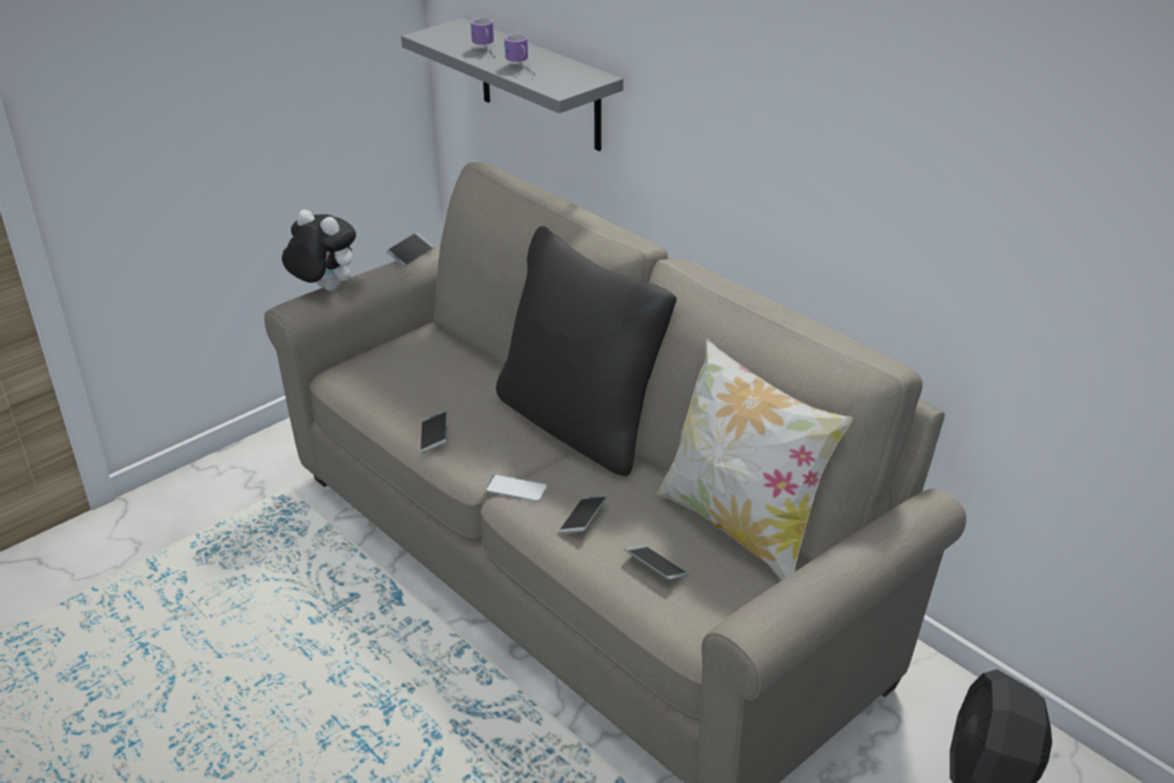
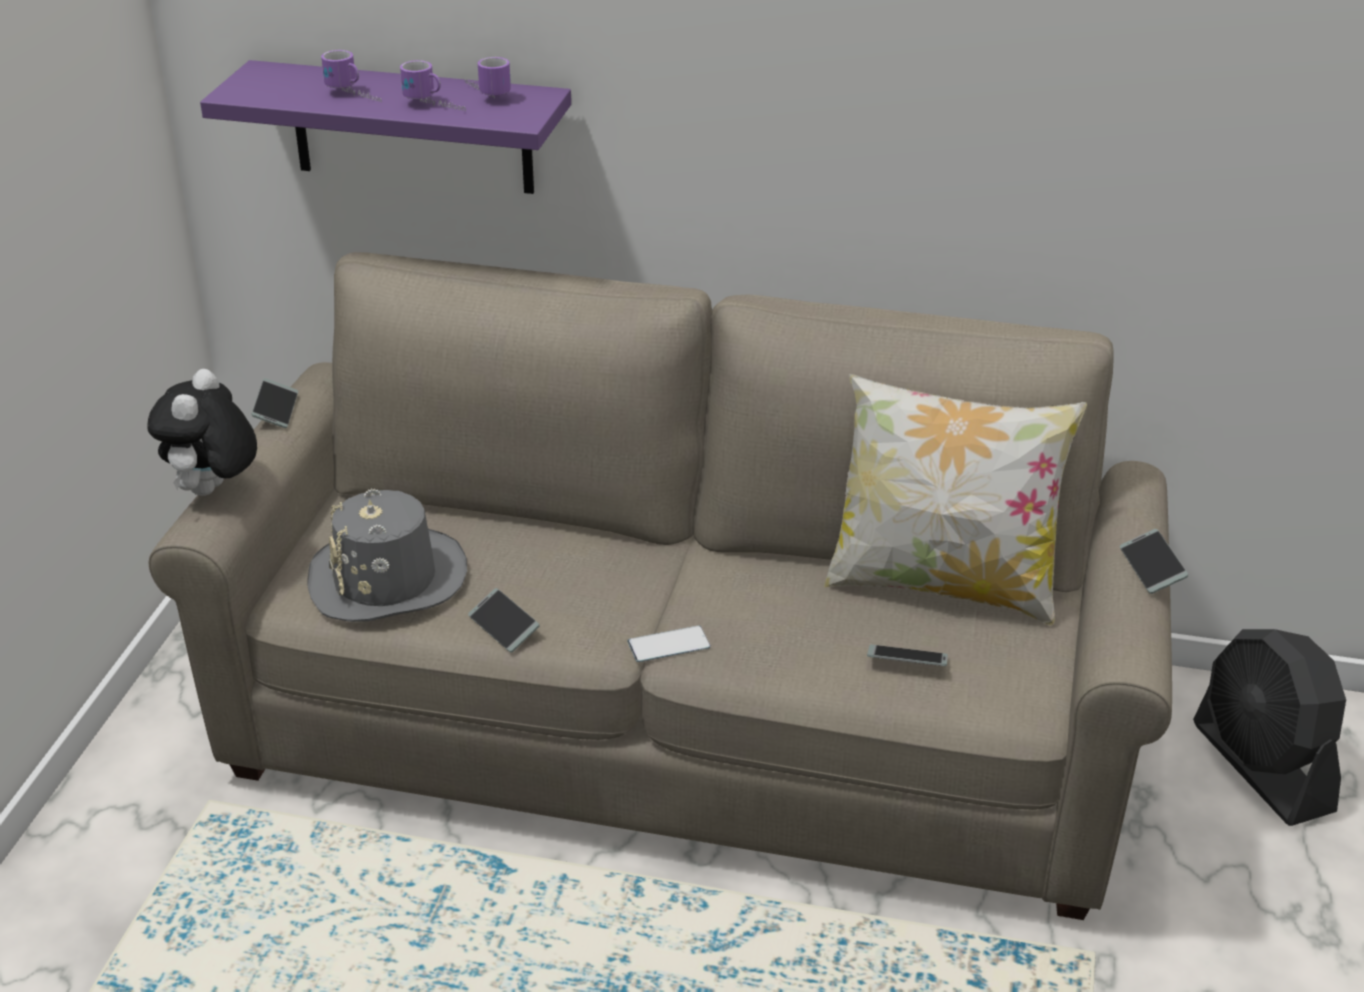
camera: 35 degrees left, 0 degrees up
(324, 289) = (213, 492): plush toy -> plush toy turned 75 degrees counterclockwise
(403, 382) = (387, 579): none -> grey hat
(540, 85) = (412, 128): grey shelf -> purple shelf
(564, 69) = (485, 94): none -> mug
(580, 425) = (656, 546): black pillow -> none
(583, 519) = (779, 646): phone -> phone (1151, 568)

